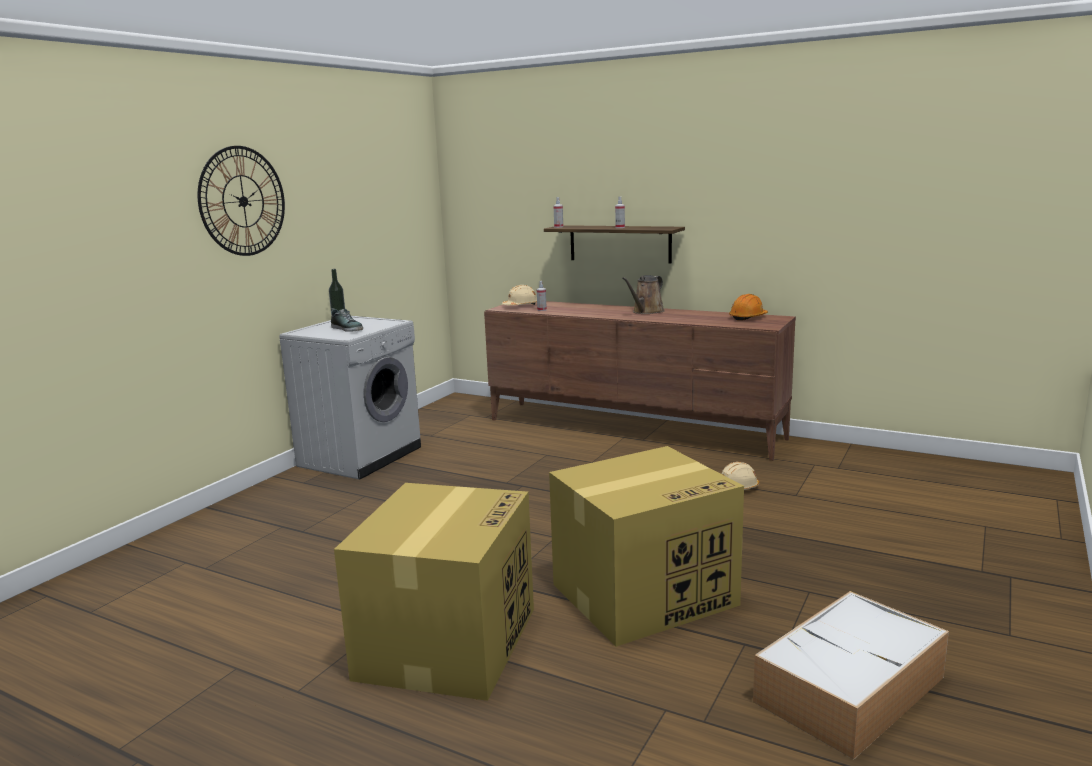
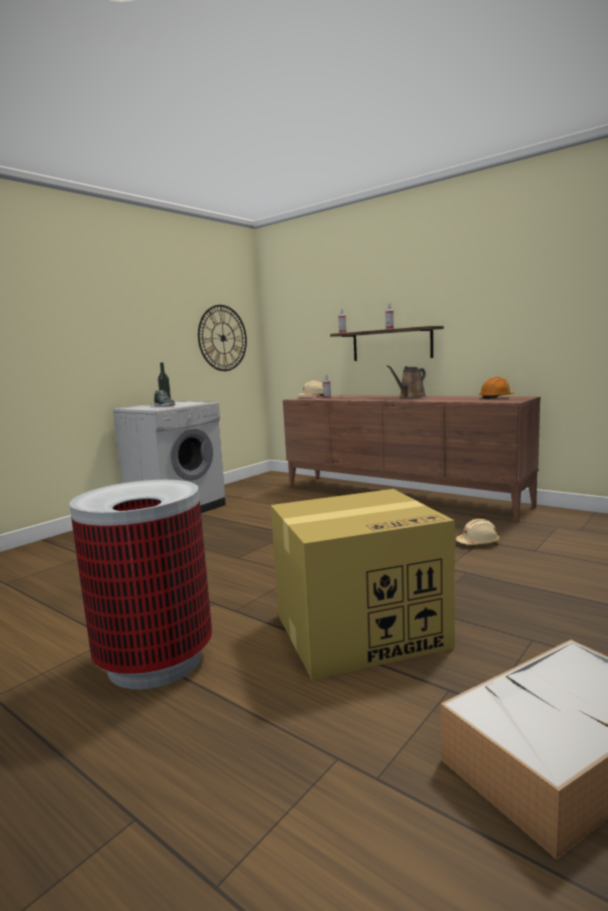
camera: 10 degrees right, 5 degrees down
(243, 201) = (83, 303): wall clock -> wall clock (223, 338)
(448, 641) = (155, 660): cardboard box -> trash can

